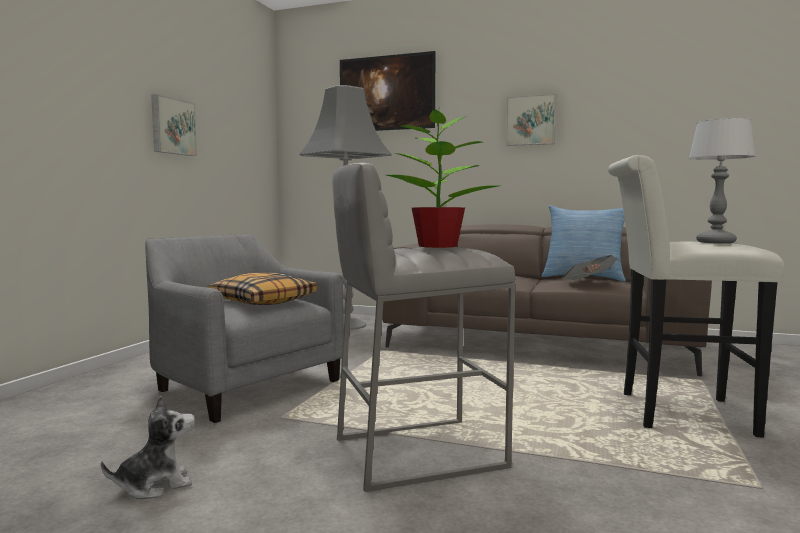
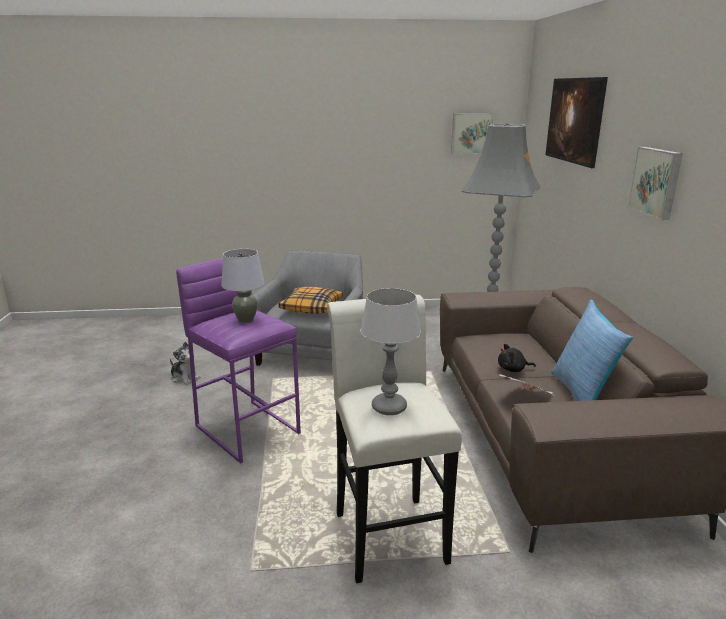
camera: 65 degrees right, 15 degrees up
(172, 126) = (382, 159): picture -> picture (471, 133)
(416, 452) = (248, 429): grey stool -> purple stool
(439, 246) = (246, 320): potted plant -> grey table lamp
(524, 282) = (513, 369): none -> black plush toy

